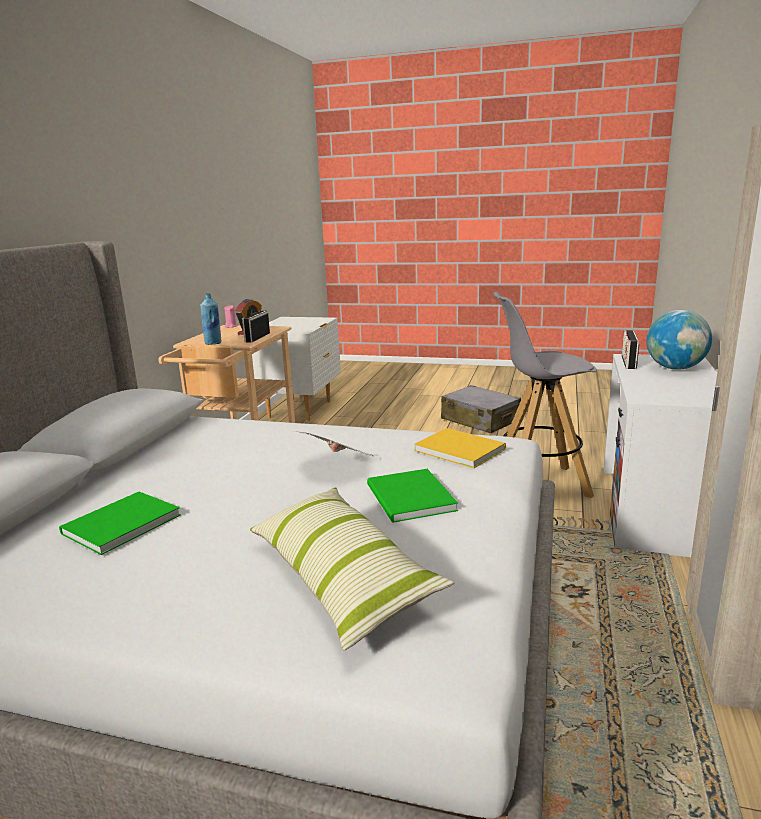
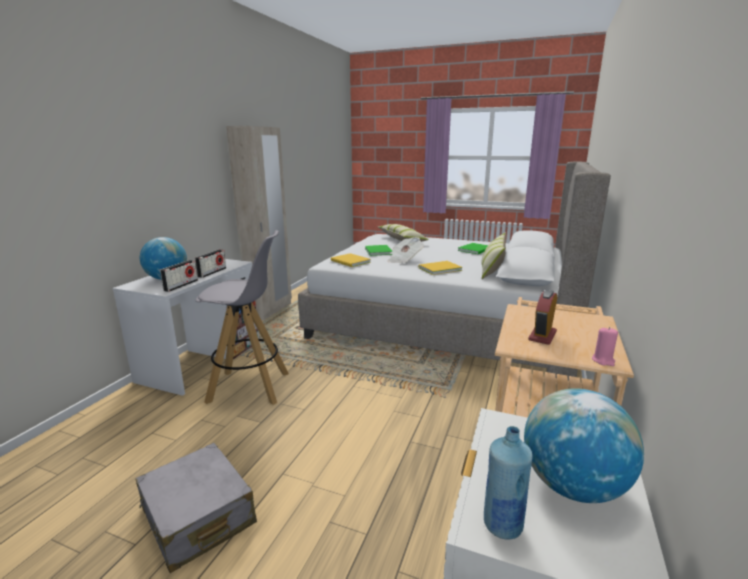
camera: 175 degrees left, 0 degrees up
(168, 449) = (492, 269): none -> pillow
(213, 343) = (557, 309): blue bottle -> blue bottle (502, 525)
(257, 337) = (517, 320): radio -> radio (212, 272)
(275, 442) = (438, 269): none -> yellow book
(287, 324) = (572, 486): none -> globe

